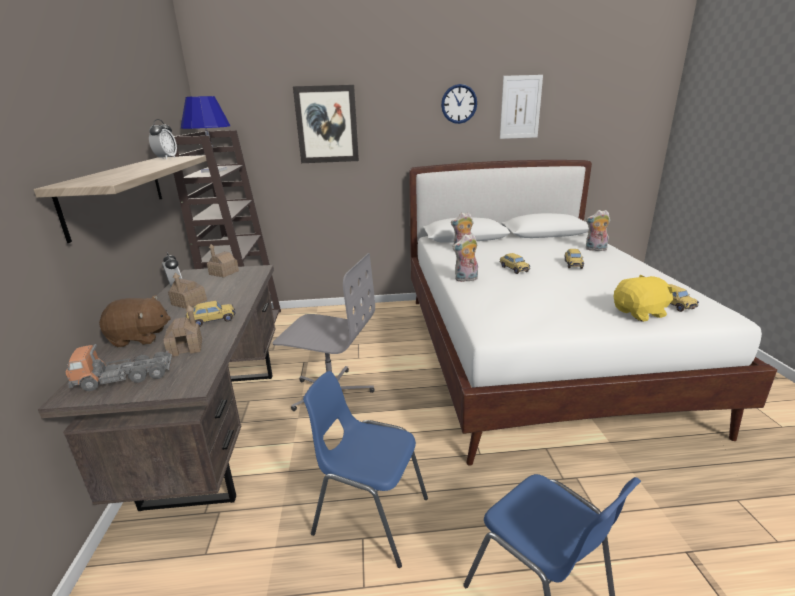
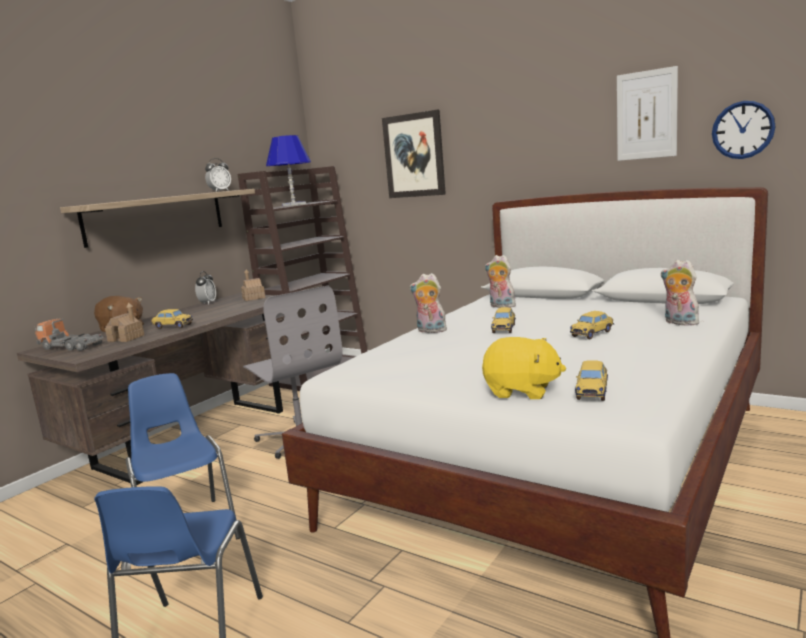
camera: 40 degrees right, 10 degrees down
(189, 302) = (189, 314): toy house -> none
(459, 104) = (558, 119): wall clock -> wall clock (743, 130)

